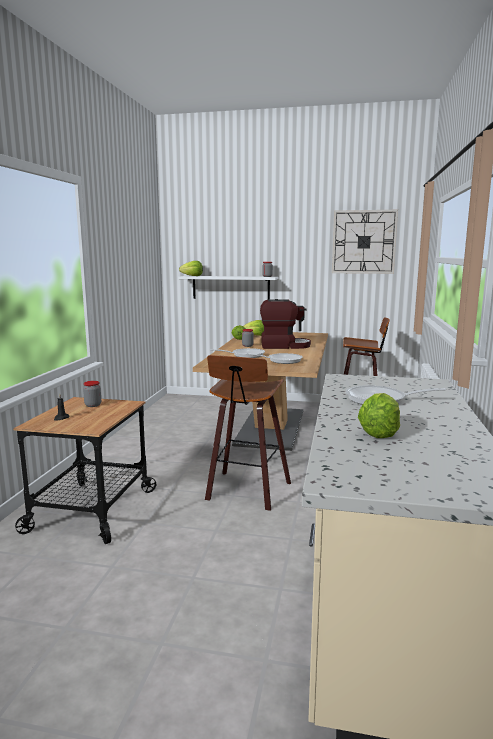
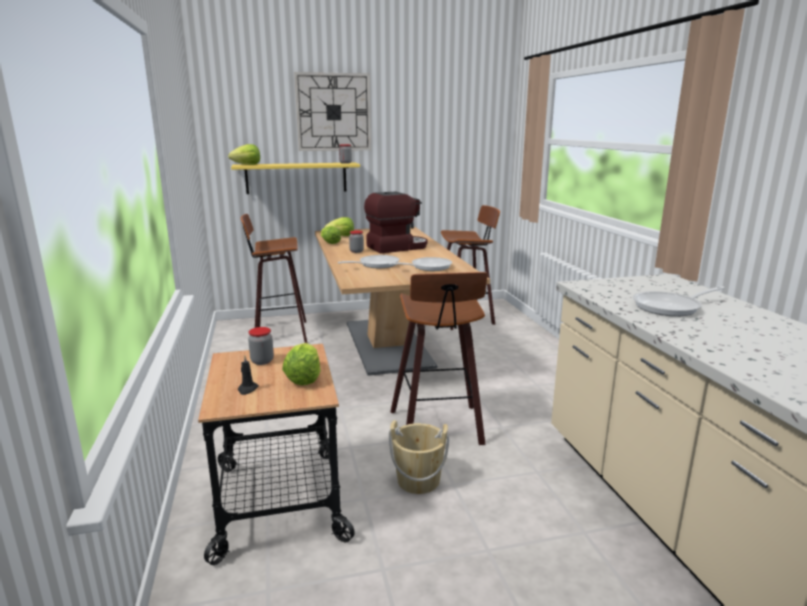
camera: 25 degrees left, 5 degrees up
(193, 521) = (418, 480): none -> beige bucket
(199, 408) = (279, 333): none -> stool
(231, 287) = (296, 178): white shelf -> yellow shelf
(364, 242) = (451, 120): wall clock -> wall clock (333, 112)
(380, 432) = (749, 347): lettuce -> lettuce (304, 378)

